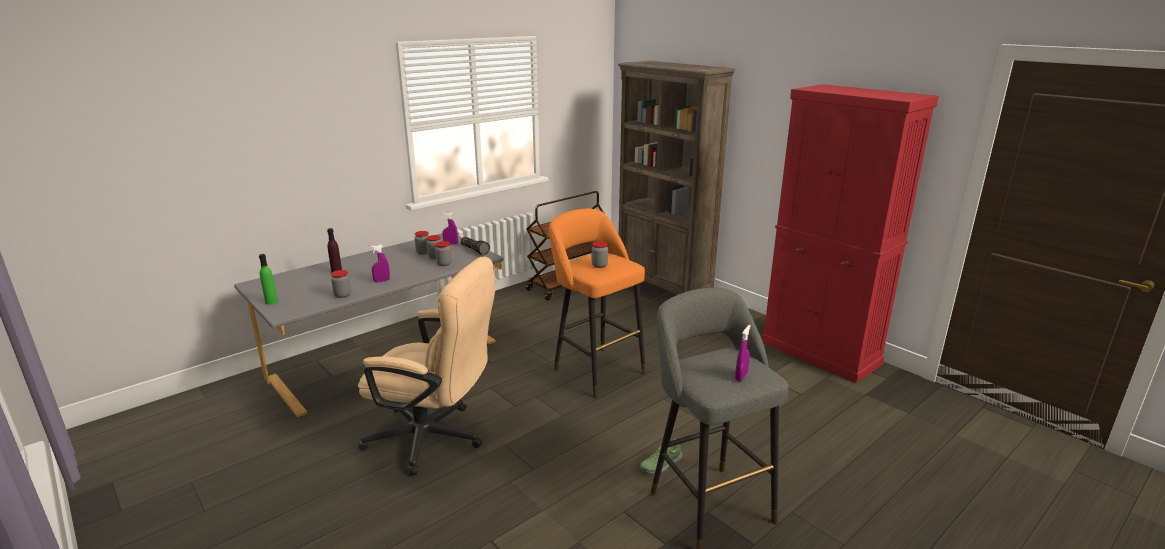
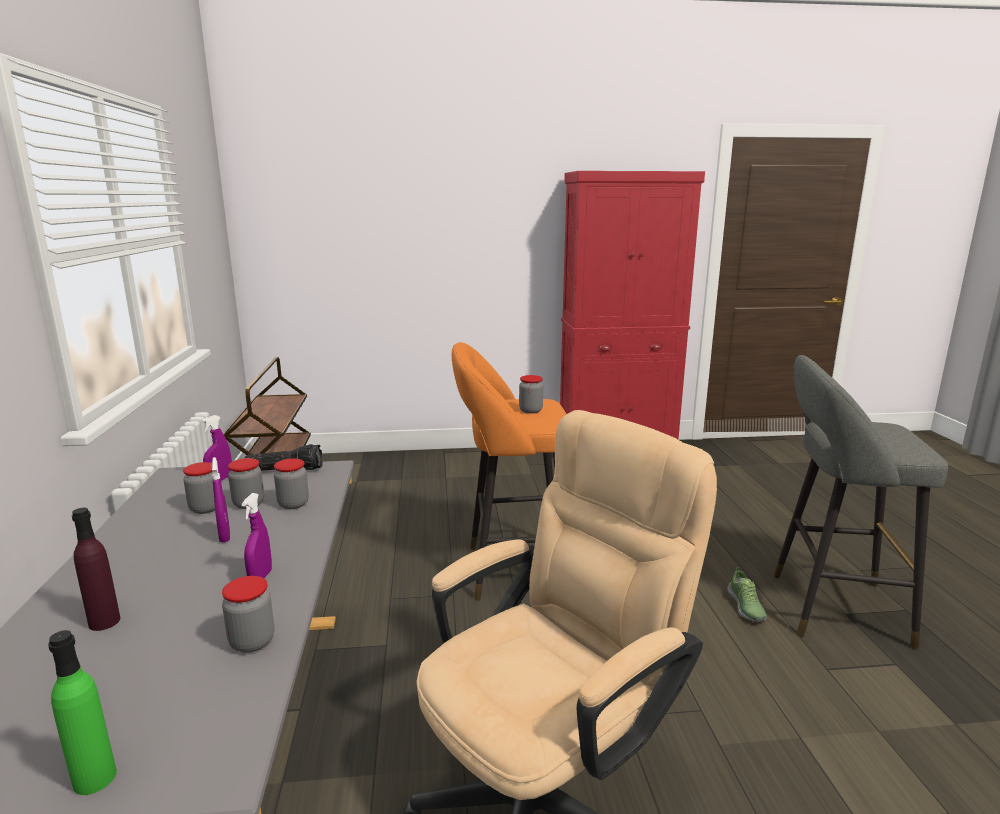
camera: 55 degrees left, 5 degrees down
(663, 286) = (389, 461): brown bookcase -> none
(741, 376) = (893, 432): purple spray bottle -> purple spray bottle (224, 536)

